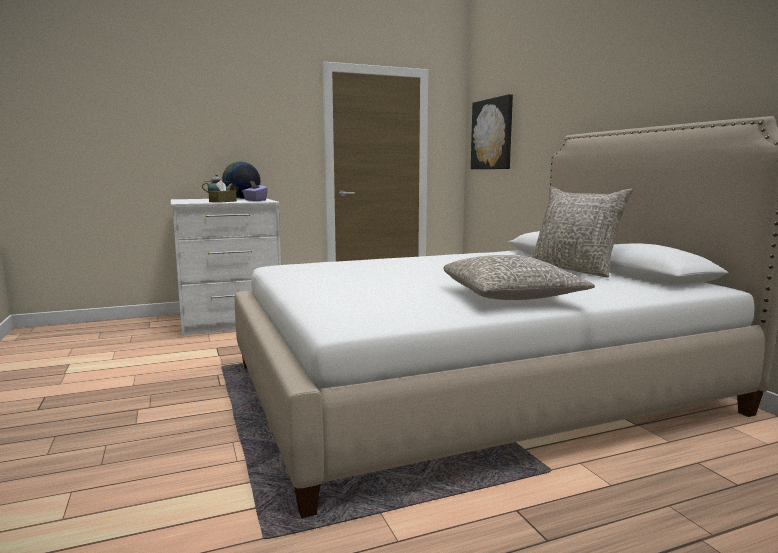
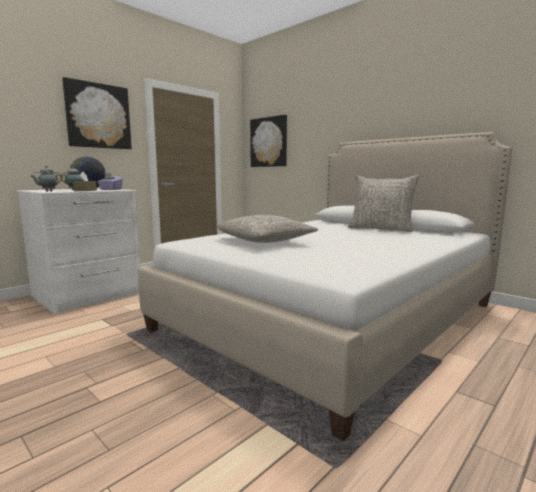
camera: 25 degrees left, 0 degrees up
(183, 202) = (48, 191): none -> teapot
(263, 113) = (98, 116): none -> picture
(511, 296) = (393, 247): grey pillow -> grey pillow (266, 241)

